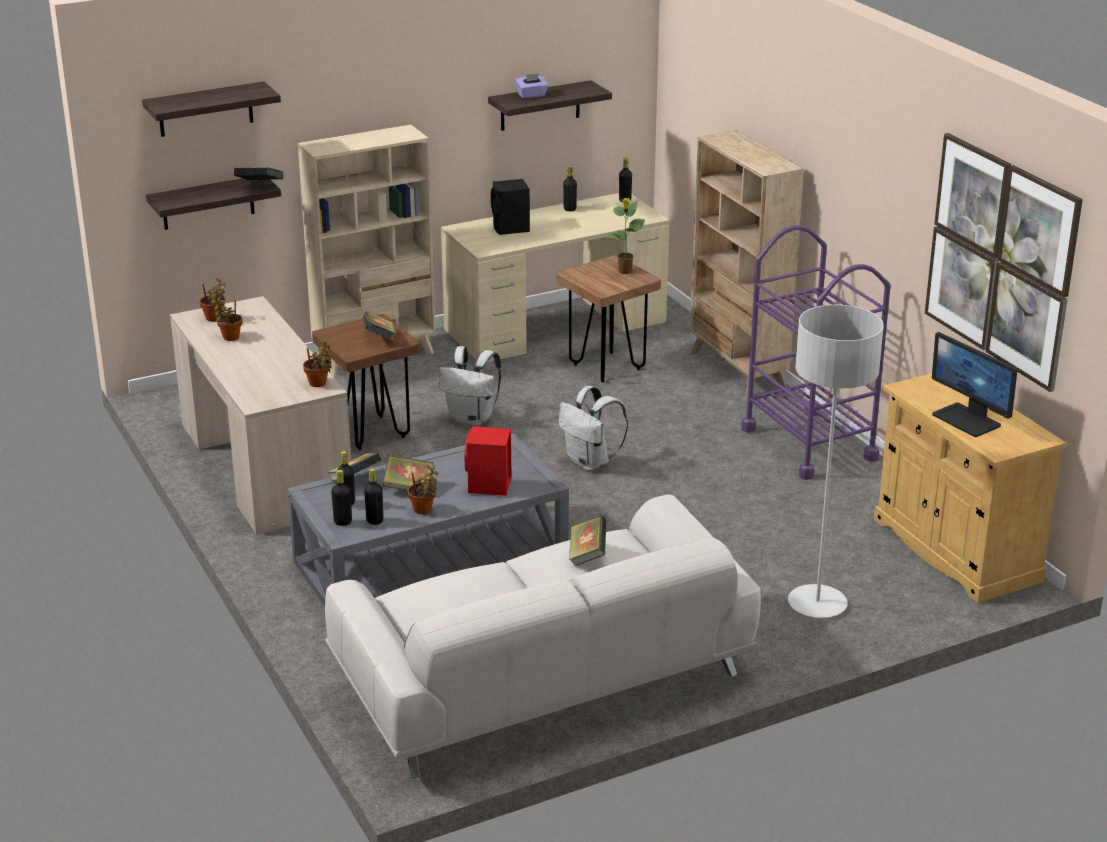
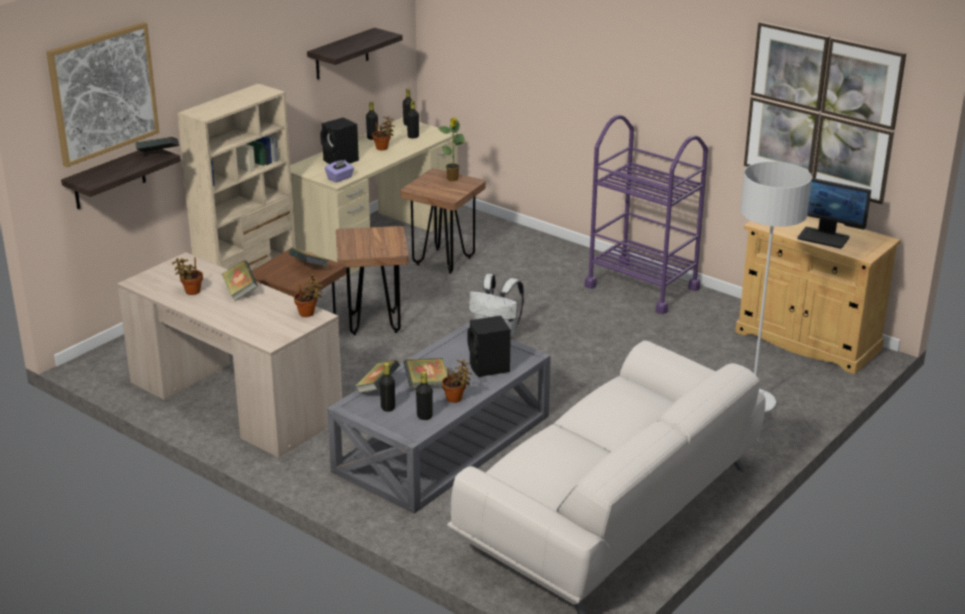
camera: 25 degrees left, 0 degrees up
(205, 109) = (103, 93): shelf -> picture
(215, 319) = (162, 279): potted plant -> potted plant (383, 148)
(343, 522) = (399, 424): black bottle -> black bottle (413, 136)
(472, 418) = (374, 323): white backpack -> brown stool
(488, 487) = (489, 368): red speaker -> black speaker
(531, 95) = (341, 45): purple tissue box -> purple tissue box (340, 178)
(587, 555) = (618, 401): book -> book (240, 292)
(737, 371) = (543, 244): beige bookcase -> none

